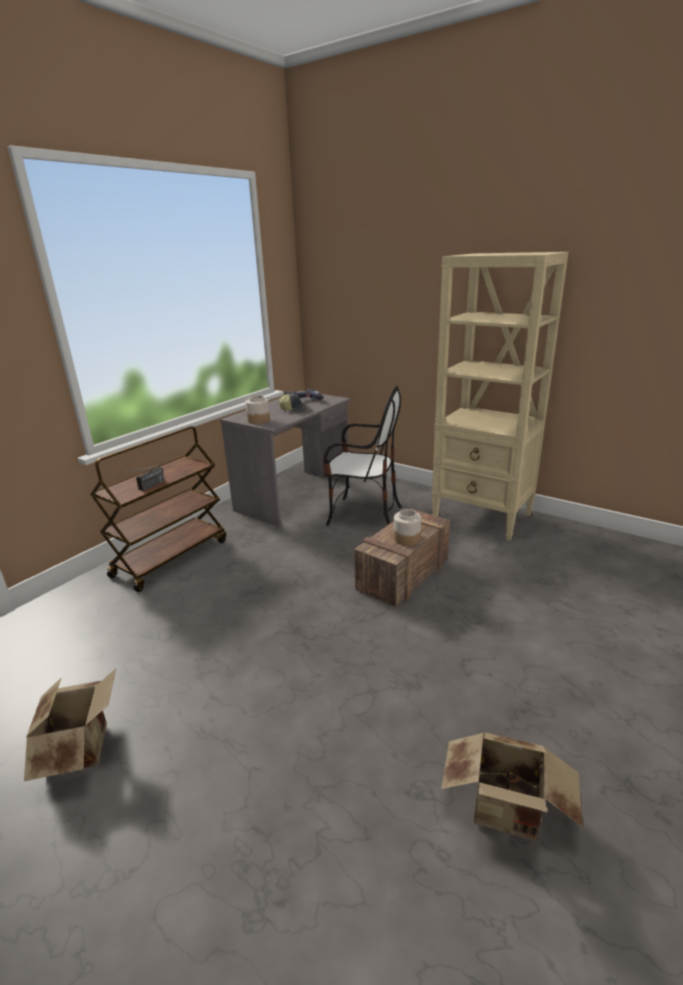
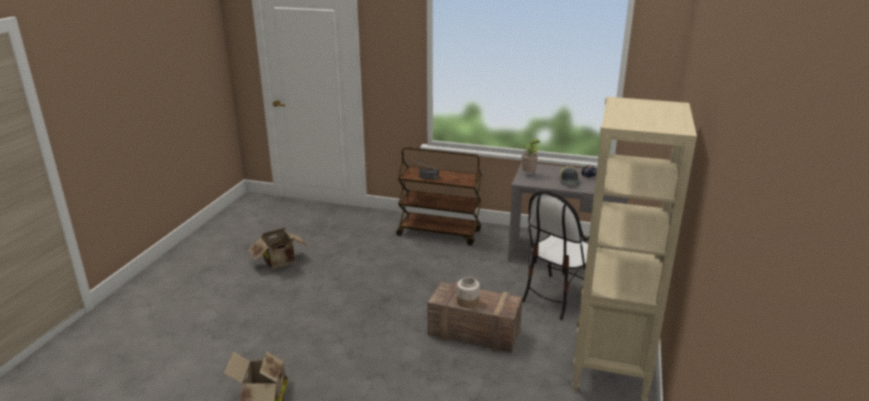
camera: 70 degrees right, 0 degrees up
(259, 420) = (529, 174): jar -> potted plant
(363, 514) = (558, 296): chair -> chair turned 45 degrees clockwise

